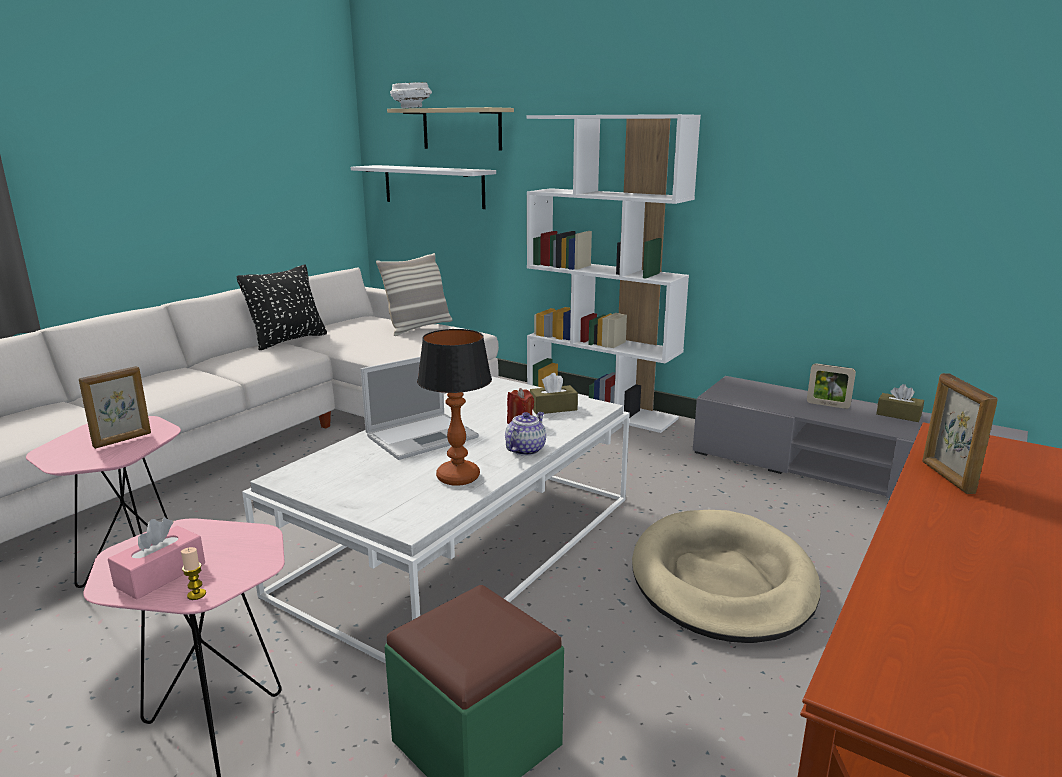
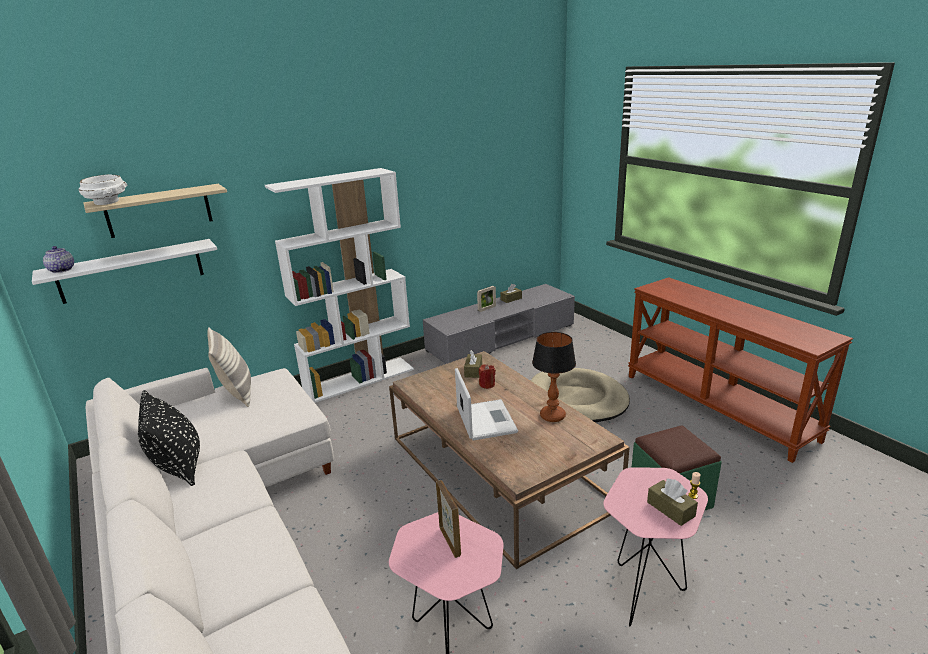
camera: 65 degrees left, 5 degrees up
(160, 574) = (670, 509): pink tissue box -> brown tissue box
(462, 543) = (497, 470): white coffee table -> brown coffee table
(525, 449) = (527, 390): teapot -> teapot (61, 270)
(946, 477) = (686, 299): picture frame -> none

